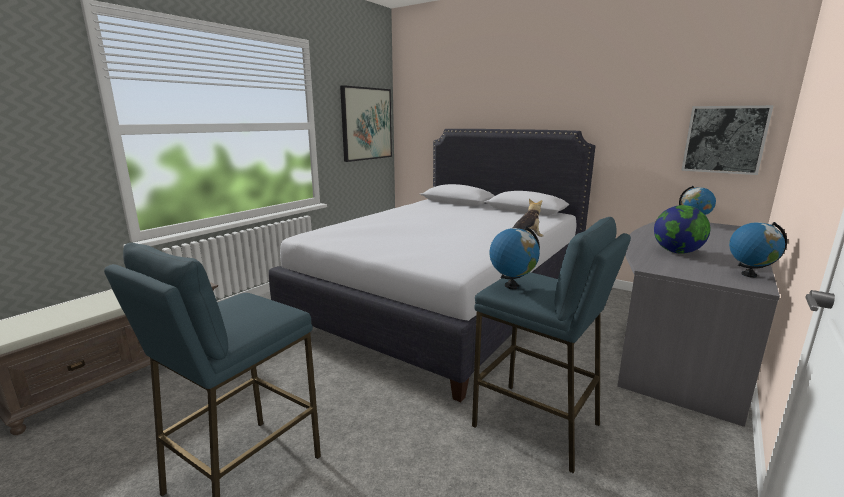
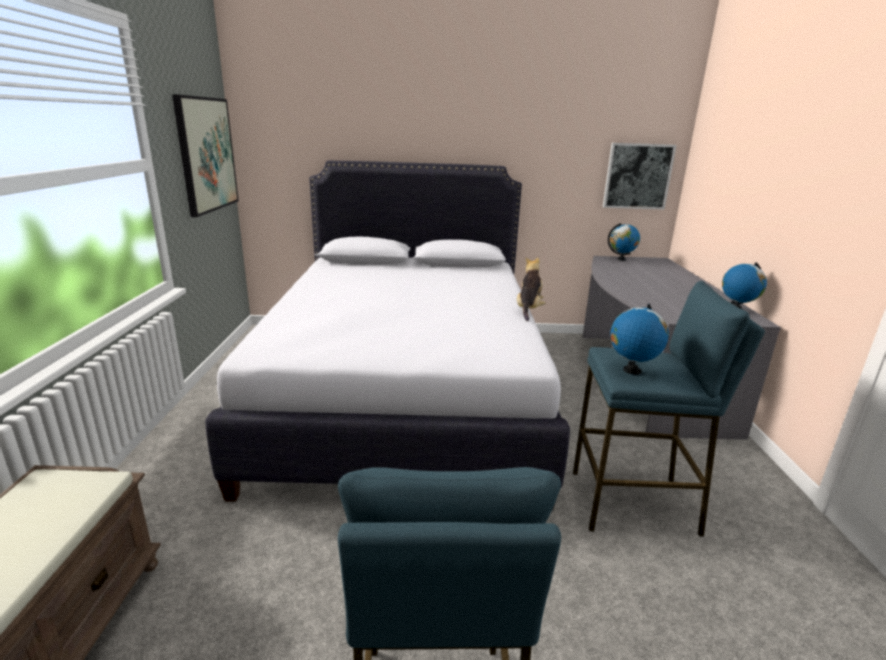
camera: 35 degrees left, 5 degrees up
(677, 252) = (662, 296): globe -> none

